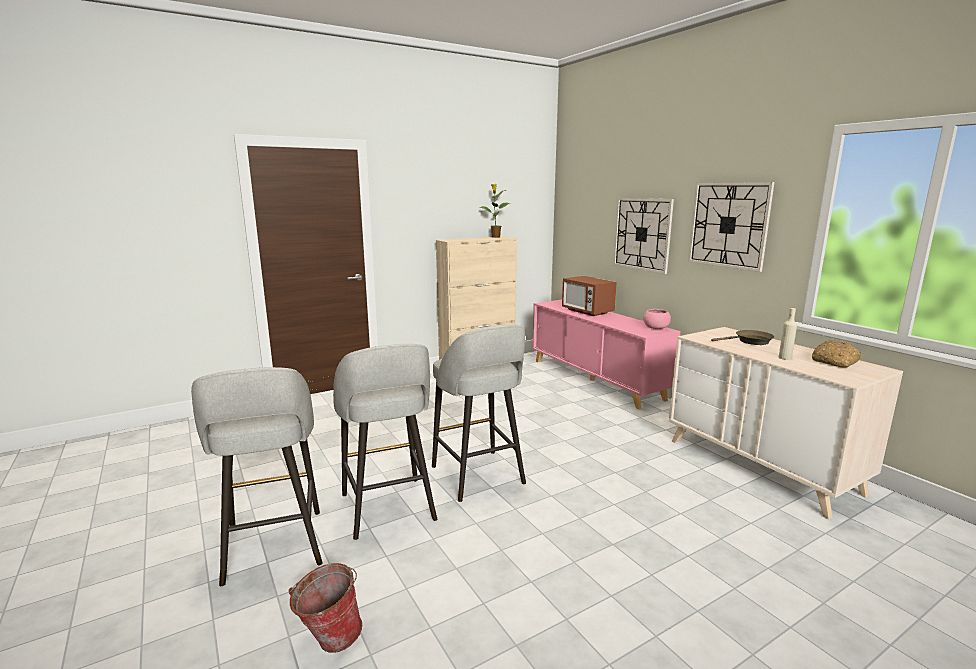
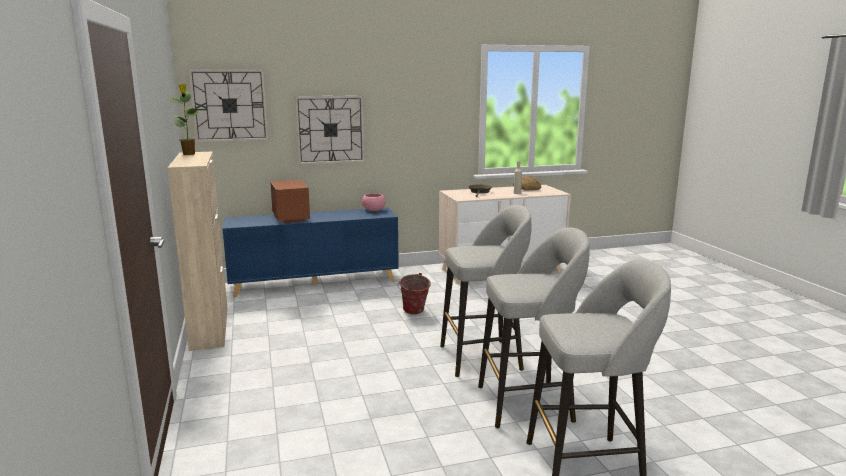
camera: 75 degrees left, 0 degrees up
(329, 639) = (694, 434): bucket -> bucket (413, 312)
(587, 311) = (291, 218): microwave -> microwave turned 90 degrees counterclockwise
(595, 379) = (315, 282): pink cabinet -> blue cabinet
(728, 225) = (417, 114): wall clock -> wall clock (229, 105)

